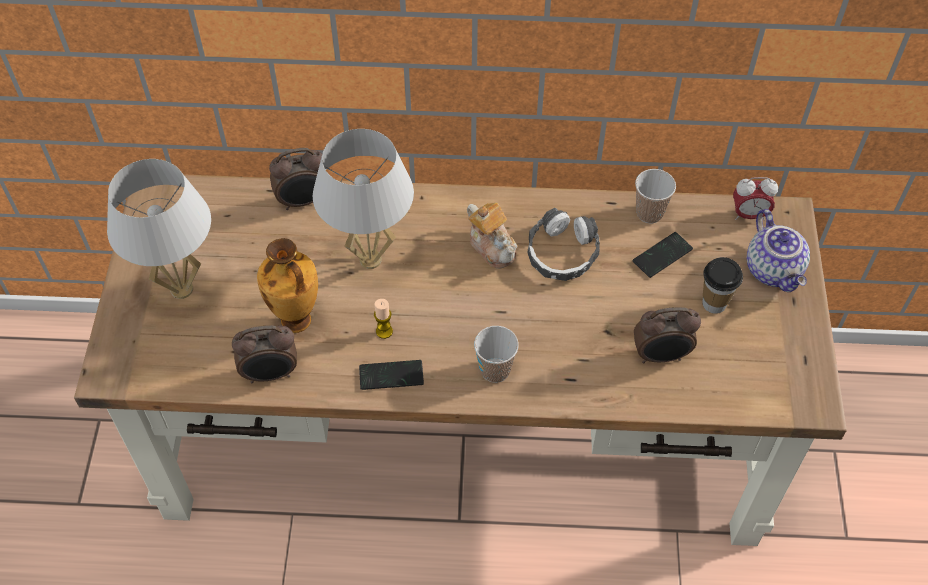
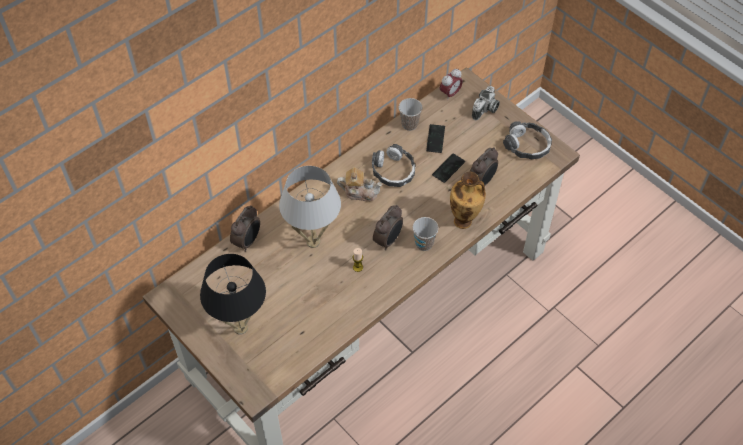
camera: 45 degrees left, 0 degrees up
(181, 289) = (240, 328): white table lamp -> black table lamp
(270, 374) = (330, 328): alarm clock -> alarm clock (388, 240)
(296, 322) = (314, 296): vase -> vase (464, 222)
(391, 376) = (384, 283): phone -> phone (448, 168)
(714, 303) = (478, 143): cup -> none
(774, 270) = (485, 110): teapot -> camera
(780, 358) = (527, 145): none -> headphones

